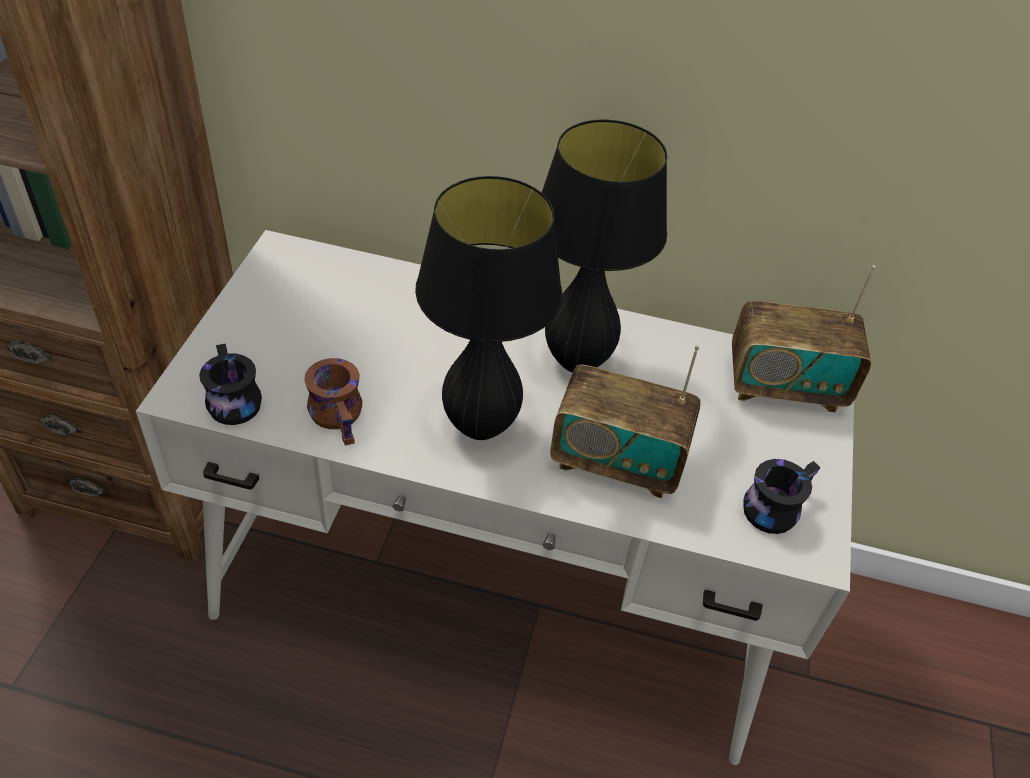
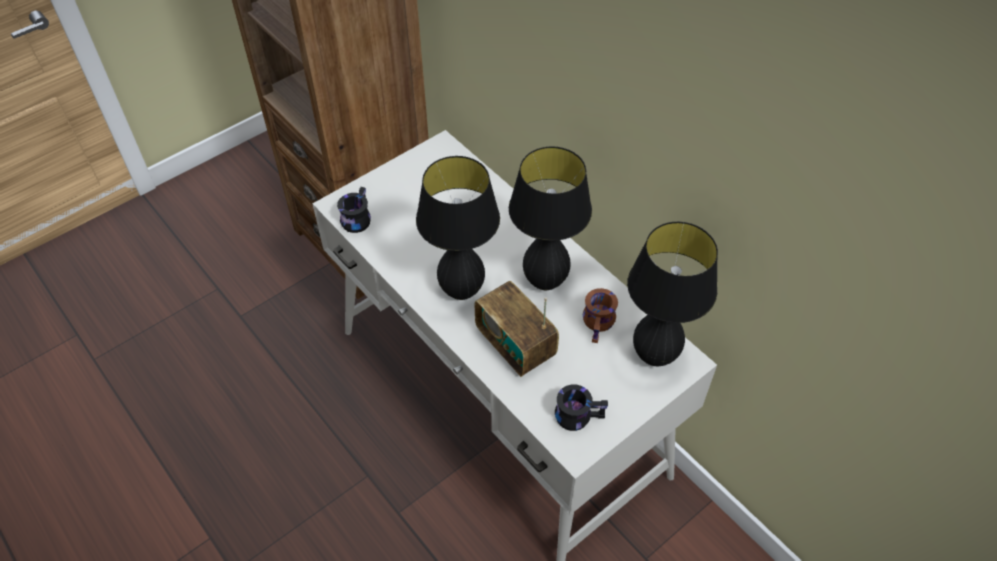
camera: 40 degrees right, 5 degrees up
(342, 415) = (400, 251): brown mug -> brown mug (600, 324)
(784, 386) = (654, 356): radio -> black table lamp

